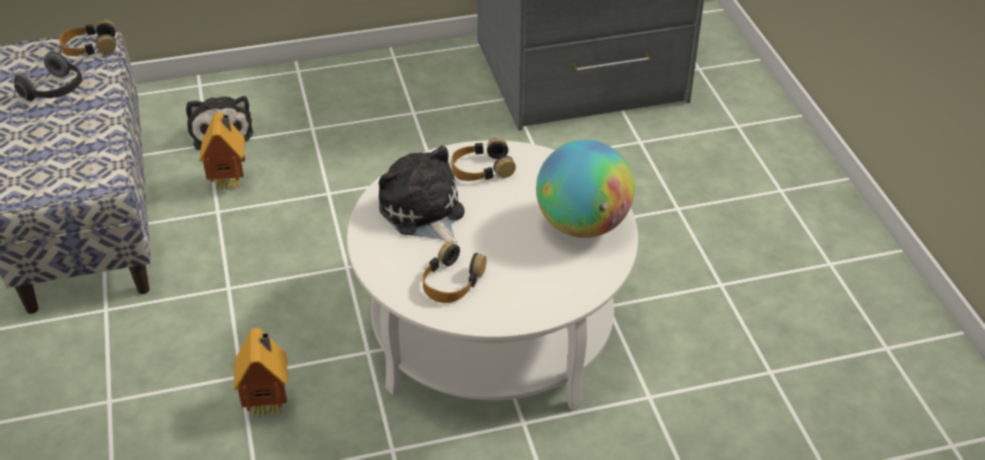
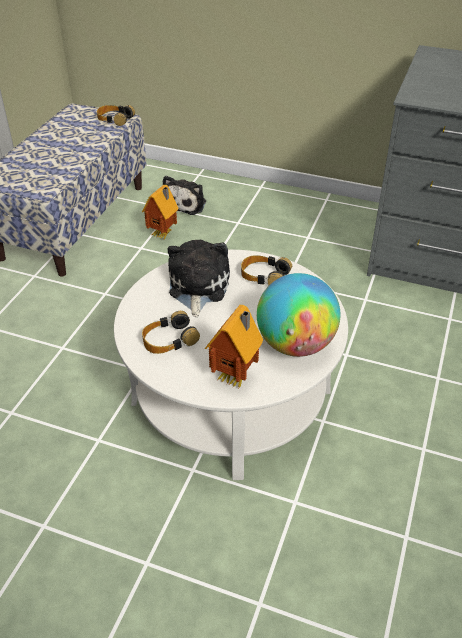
camera: 35 degrees right, 0 degrees up
(55, 91) = (73, 135): headphones -> none
(269, 405) = (60, 373): toy house -> toy house (236, 377)

